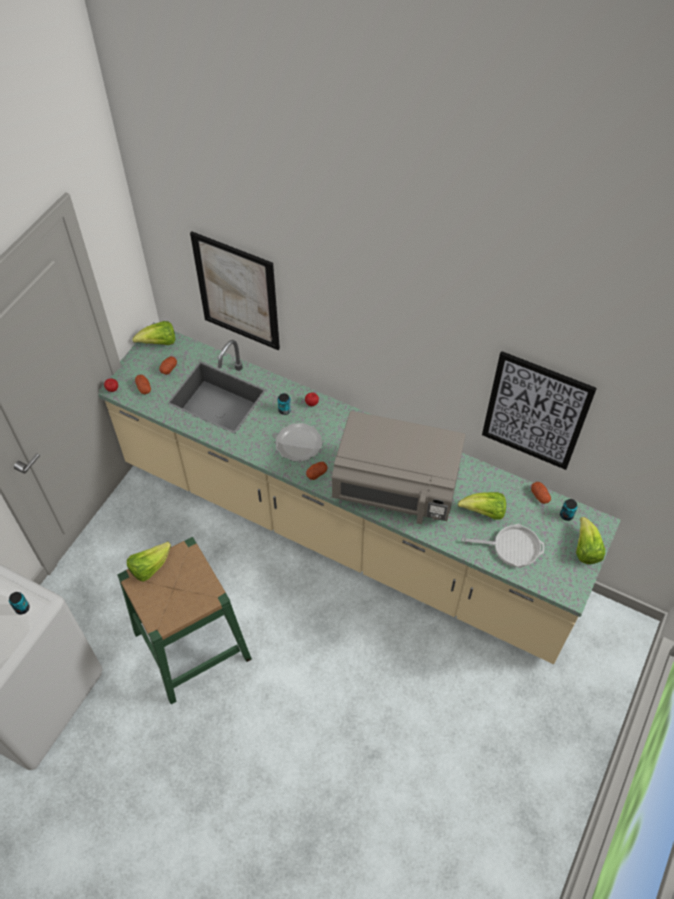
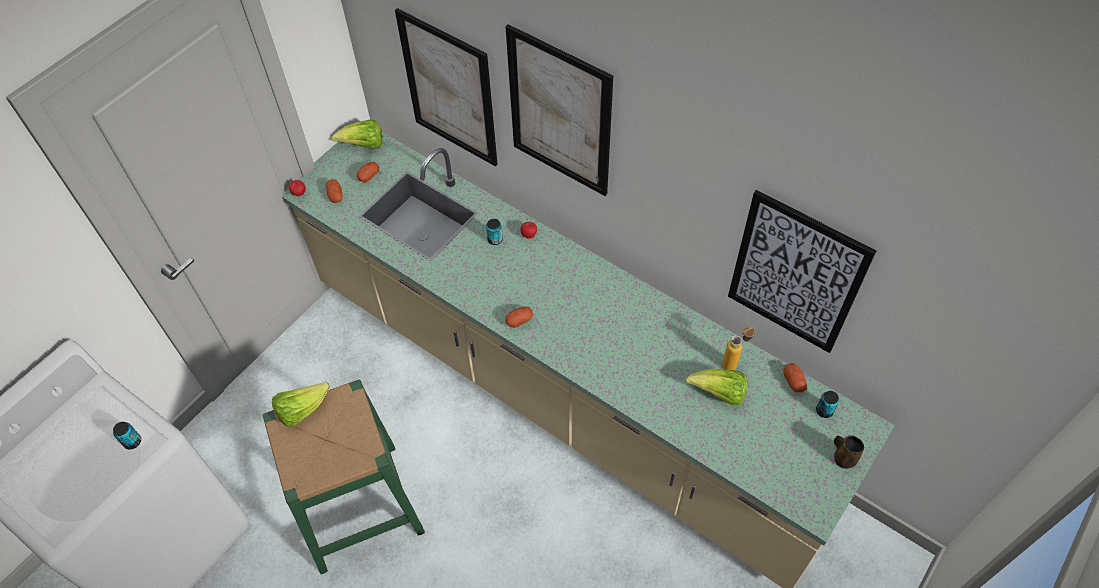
camera: 10 degrees right, 0 degrees up
(299, 444) = (504, 282): plate -> none
(336, 304) = (560, 113): none -> picture
(396, 488) = (613, 351): grey microwave -> none
(492, 487) = (734, 363): none -> bottle
(512, 547) = (748, 443): frying pan -> none
(585, 549) = (843, 458): lettuce -> brown mug

